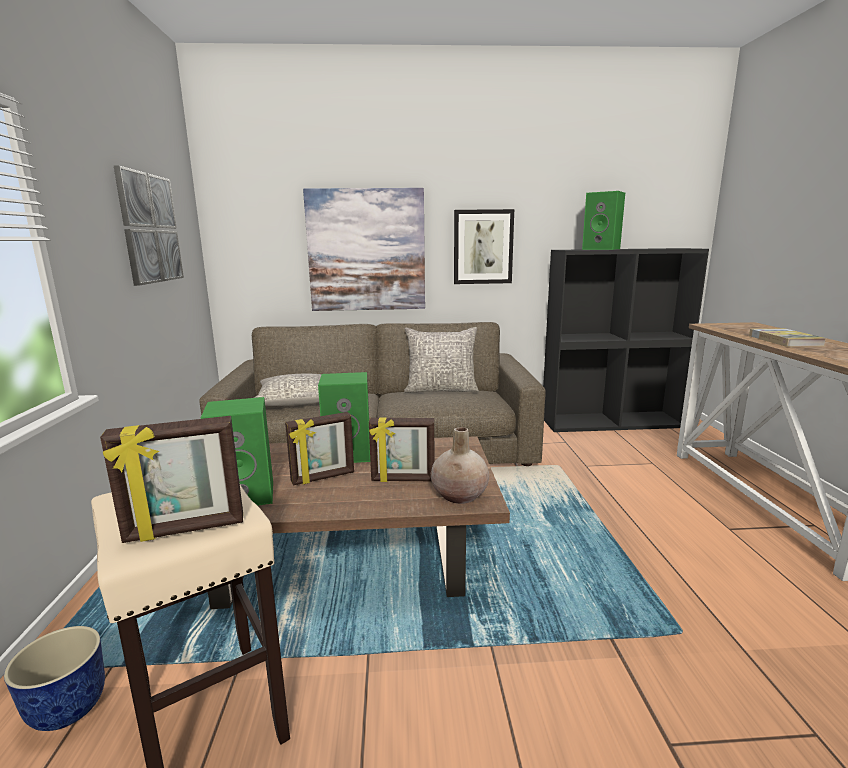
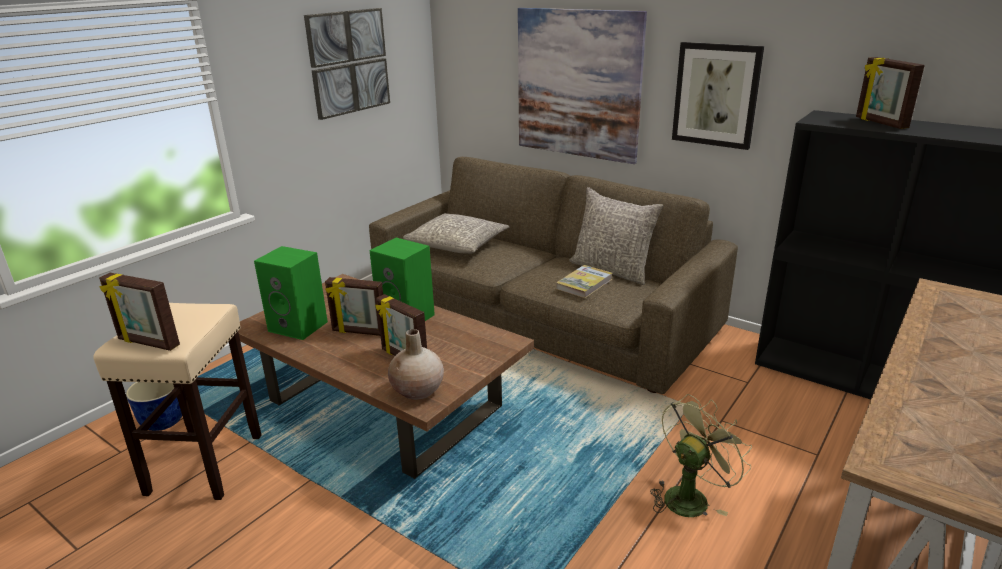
camera: 40 degrees right, 10 degrees up
(602, 249) = (880, 123): green speaker -> picture frame
(639, 511) = (690, 496): none -> green fan
(784, 340) = (950, 356): book -> book (584, 284)

